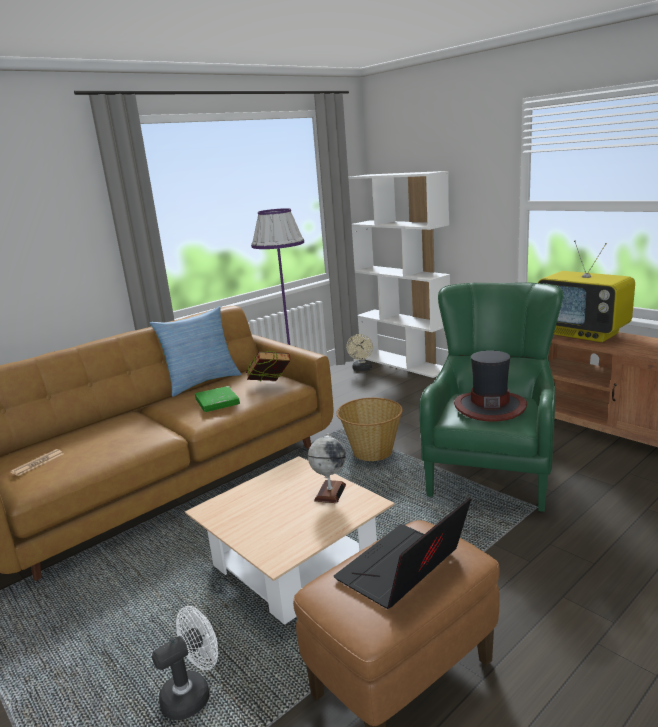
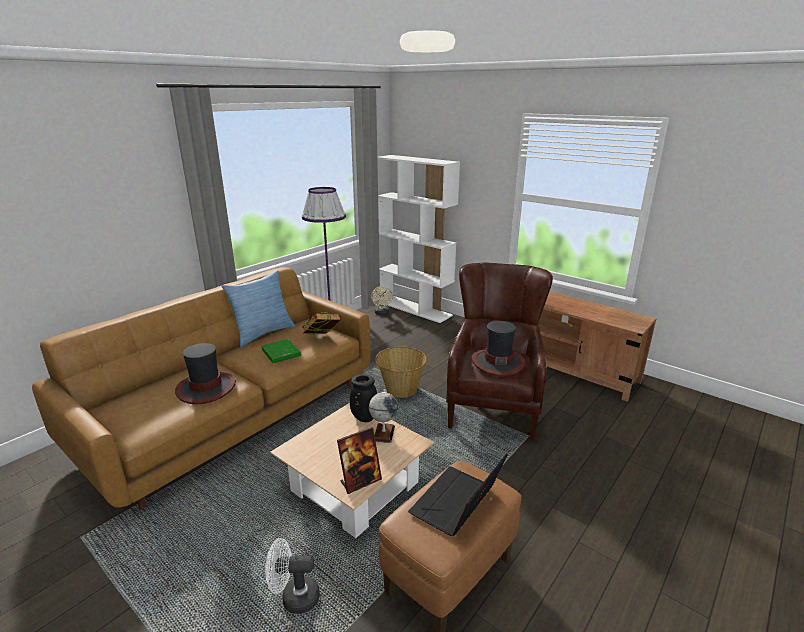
camera: 10 degrees left, 5 degrees up
(38, 463) = (138, 412): newspaper -> none
(121, 438) = (206, 388): none -> hat
(193, 693) = (294, 598): white fan -> white fan turned 135 degrees counterclockwise
(289, 546) = (360, 481): none -> picture frame
(307, 475) = (363, 418): none -> black vase
(492, 470) = (493, 405): green armchair -> brown armchair
(583, 333) = (559, 300): television -> none

